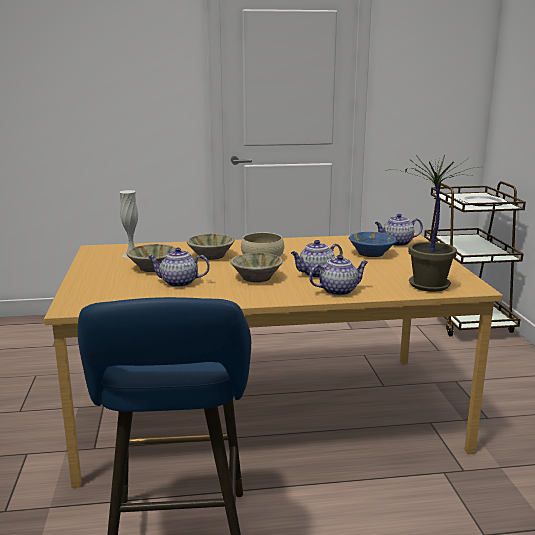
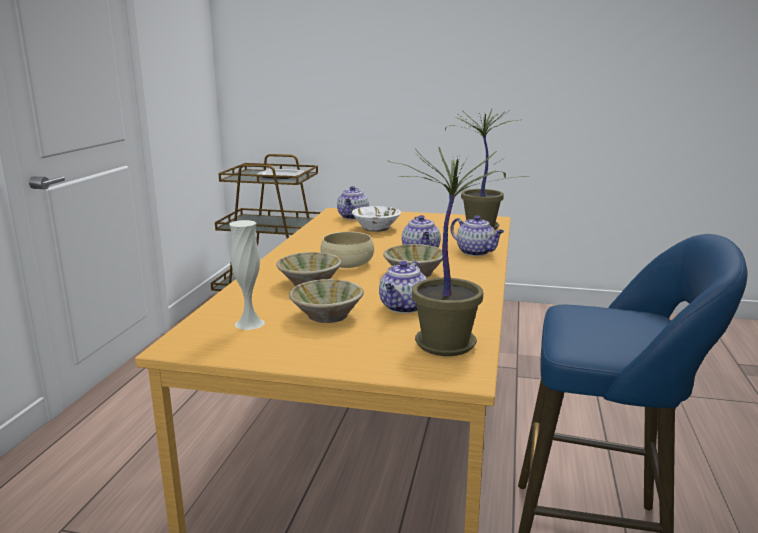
camera: 70 degrees left, 0 degrees up
(118, 299) = (446, 344): none -> potted plant
(338, 291) = (476, 252): teapot -> teapot turned 135 degrees clockwise
(371, 253) = (376, 228): blue bowl -> white bowl

